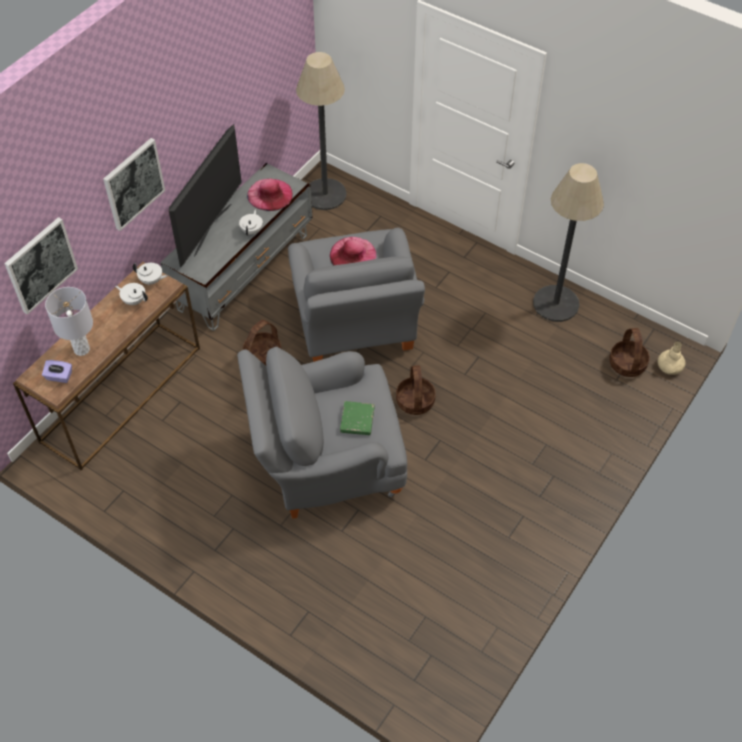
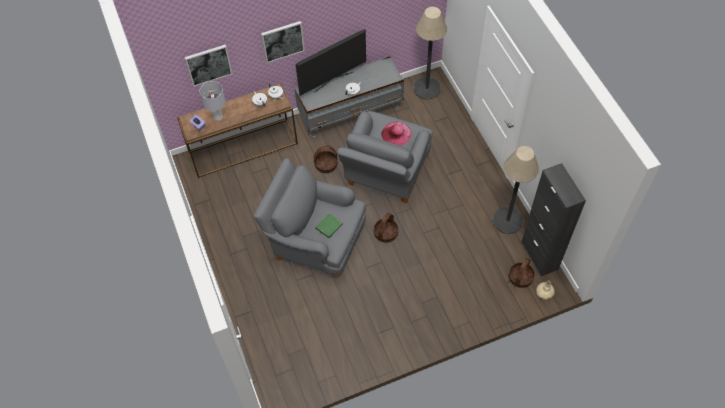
camera: 35 degrees right, 5 degrees up
(270, 194) = (377, 76): pink hat -> none
(627, 325) = (539, 255): none -> black cabinet

